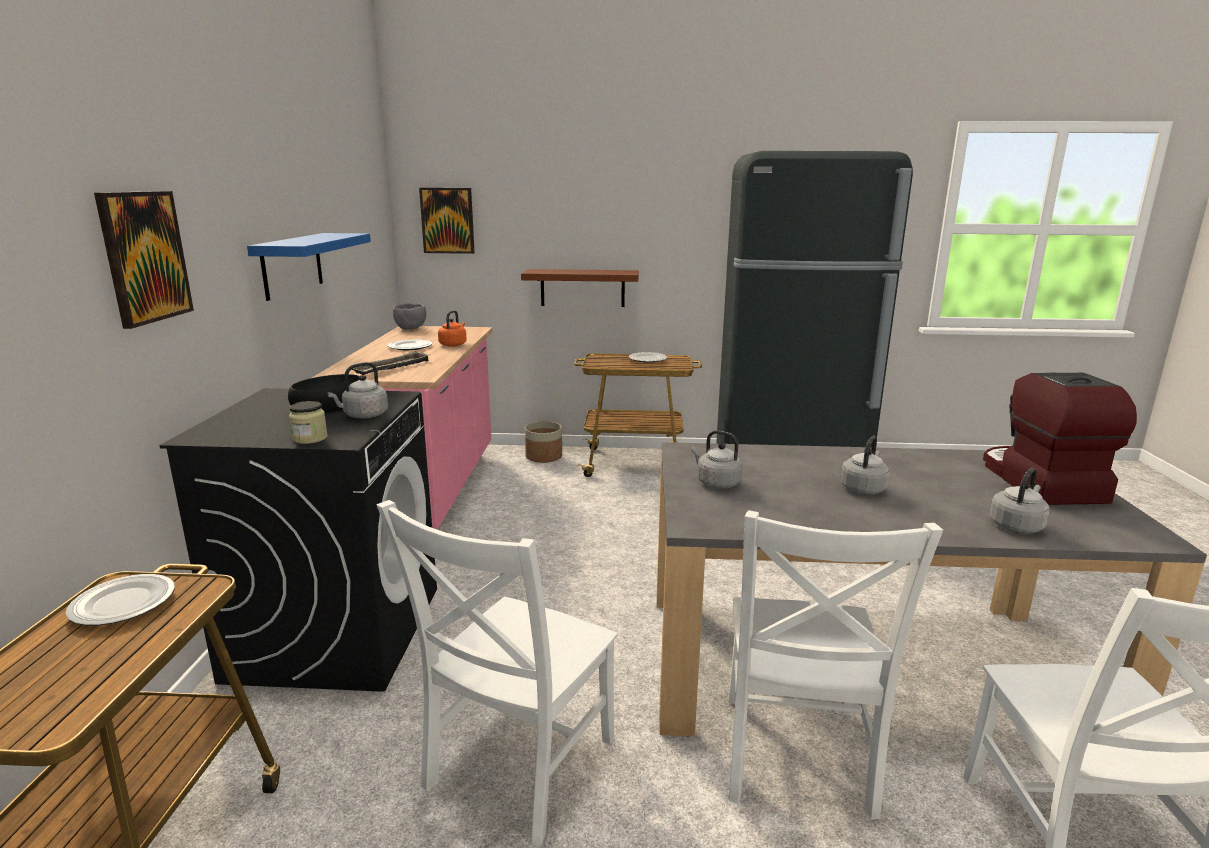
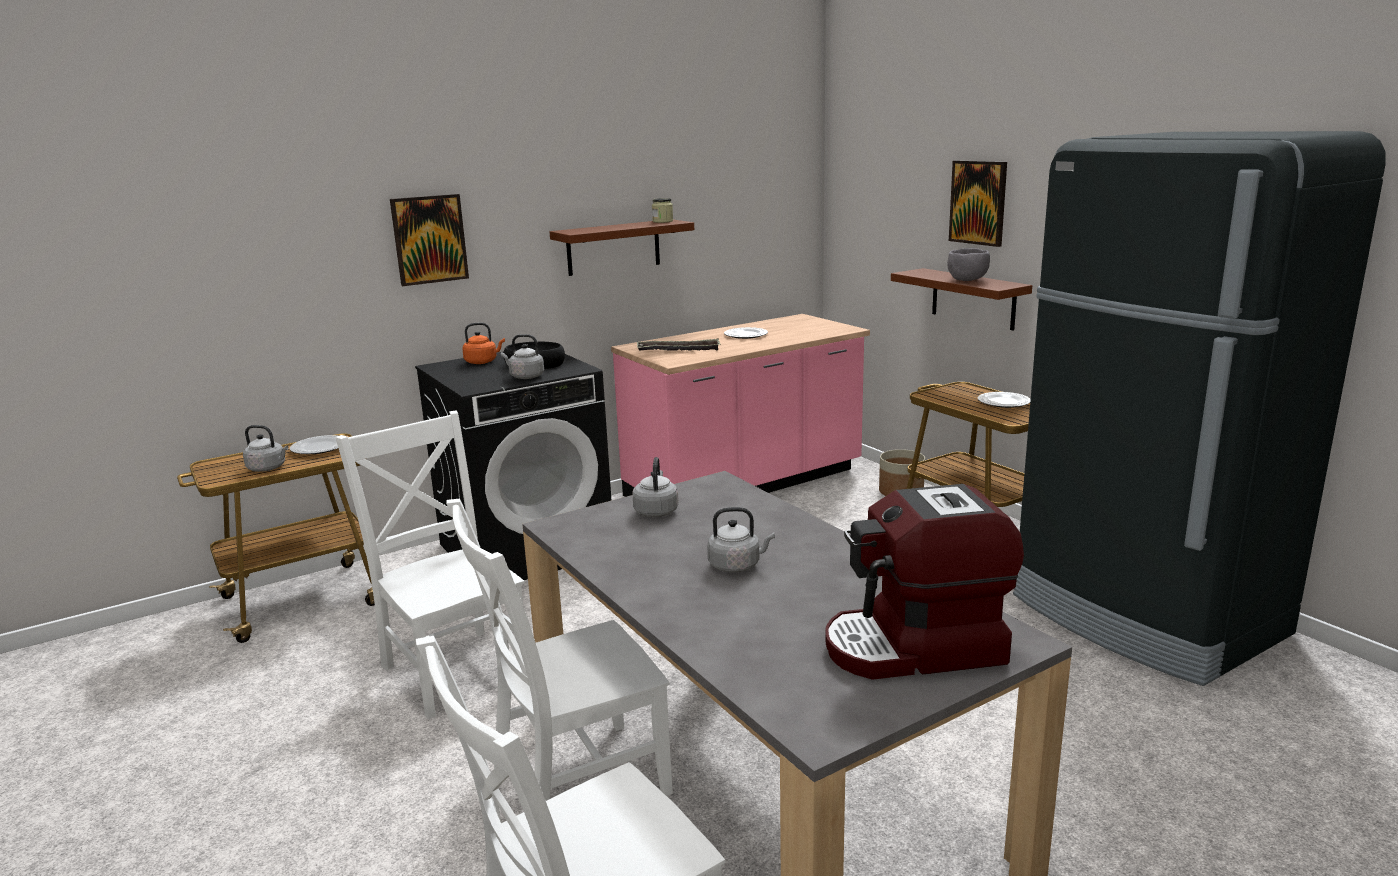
camera: 55 degrees right, 0 degrees up
(292, 265) = (613, 247): blue shelf -> brown shelf
(310, 438) = (465, 382): jar -> jar (662, 221)
(411, 328) = (800, 318): grey bowl -> grey bowl (968, 280)
(447, 220) = (862, 206): picture -> picture (978, 202)
(453, 344) = (781, 340): orange kettle -> orange kettle (483, 362)
(516, 768) = (454, 668): white chair -> white chair turned 60 degrees clockwise
(1017, 526) = (742, 650): grey kettle -> grey kettle (268, 468)
(1038, 481) = (916, 648): coffee machine -> coffee machine turned 150 degrees counterclockwise

